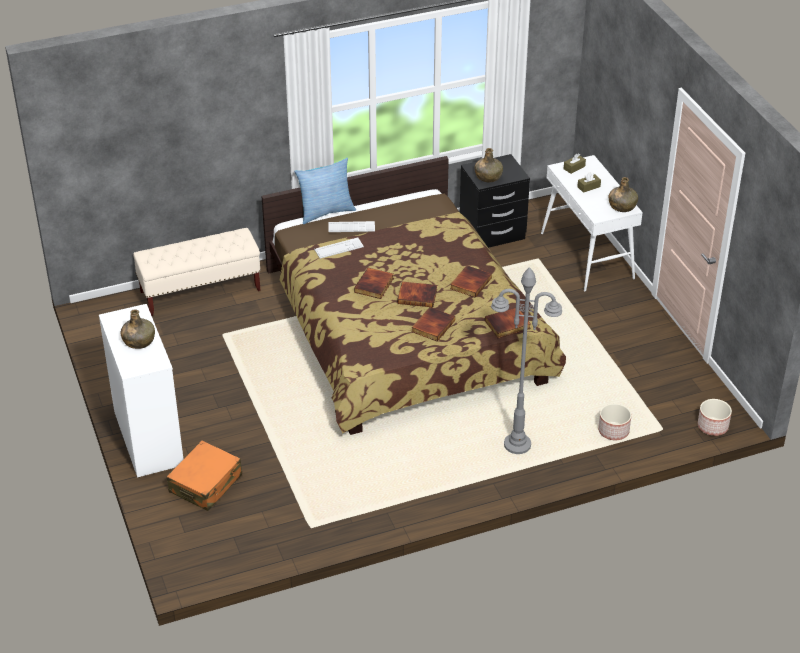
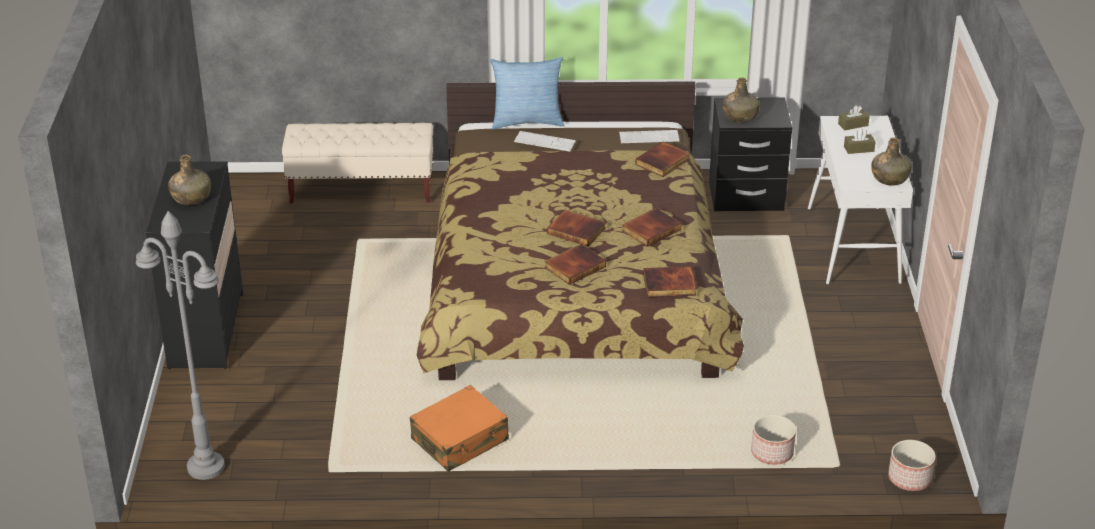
camera: 20 degrees right, 5 degrees down
(149, 438) = (206, 330): white dresser -> black dresser
(206, 484) = (239, 394): orange suitcase -> orange suitcase (460, 440)
(339, 248) = (515, 161): keyboard -> keyboard (649, 137)
(374, 285) = (532, 209): book -> book (663, 162)
(517, 445) = (637, 440): grey floor lamp -> grey floor lamp (205, 467)

